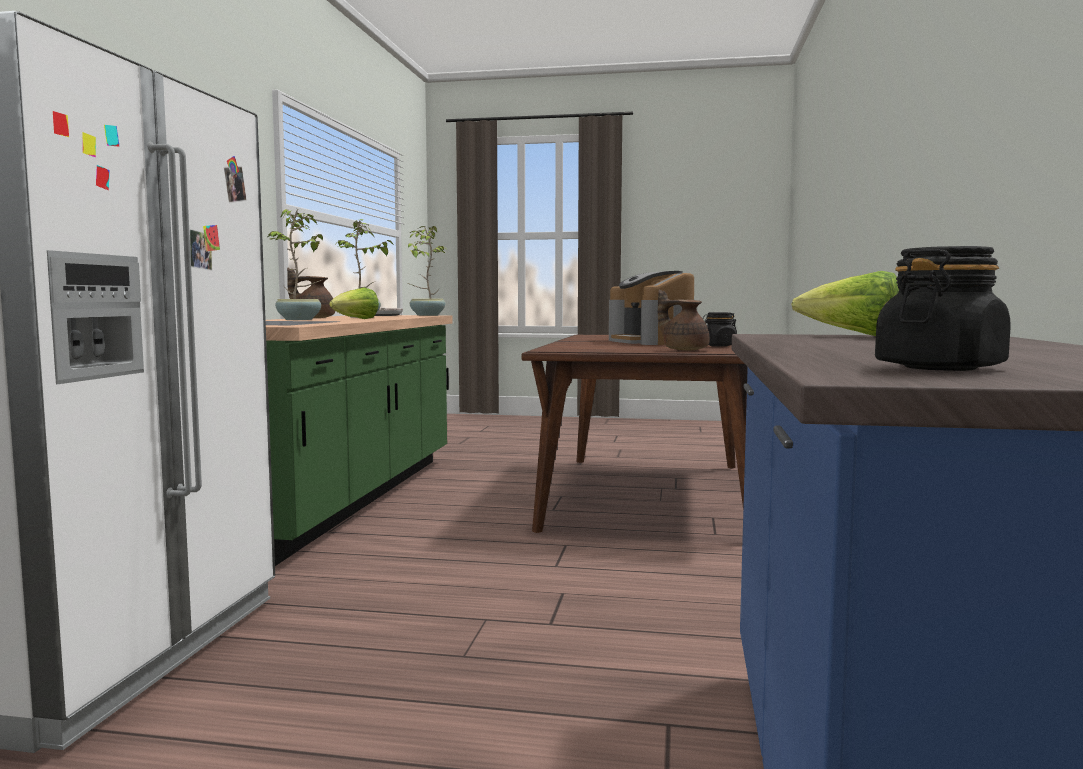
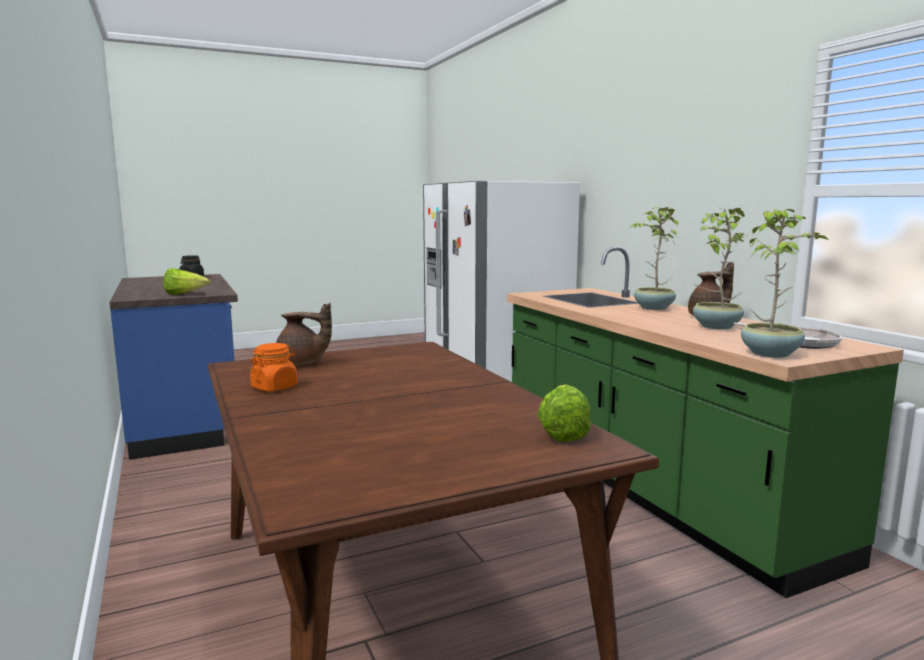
camera: 145 degrees right, 5 degrees up
(356, 319) = (632, 315): lettuce -> lettuce (562, 433)
(652, 342) = (381, 397): coffee machine -> none
(718, 346) = (274, 387): black jar -> orange jar

